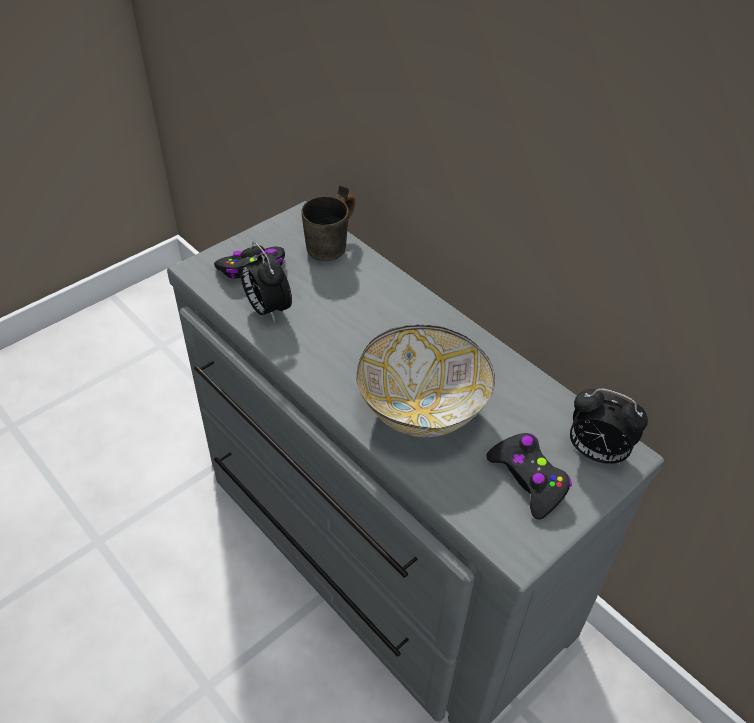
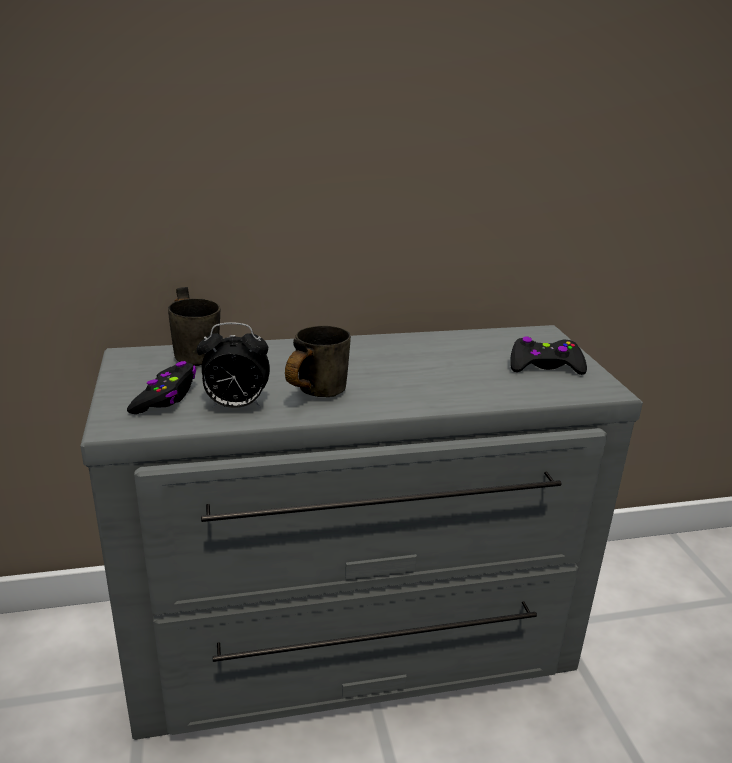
camera: 60 degrees left, 20 degrees down
(322, 339) = (311, 393): none -> grey mug
(422, 408) = (440, 379): bowl -> none
(595, 453) = (536, 340): alarm clock -> none

